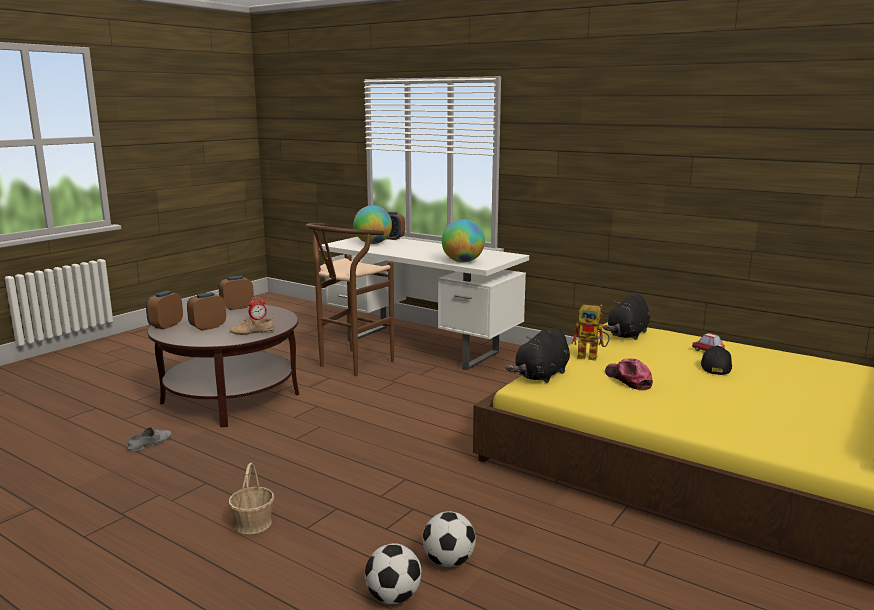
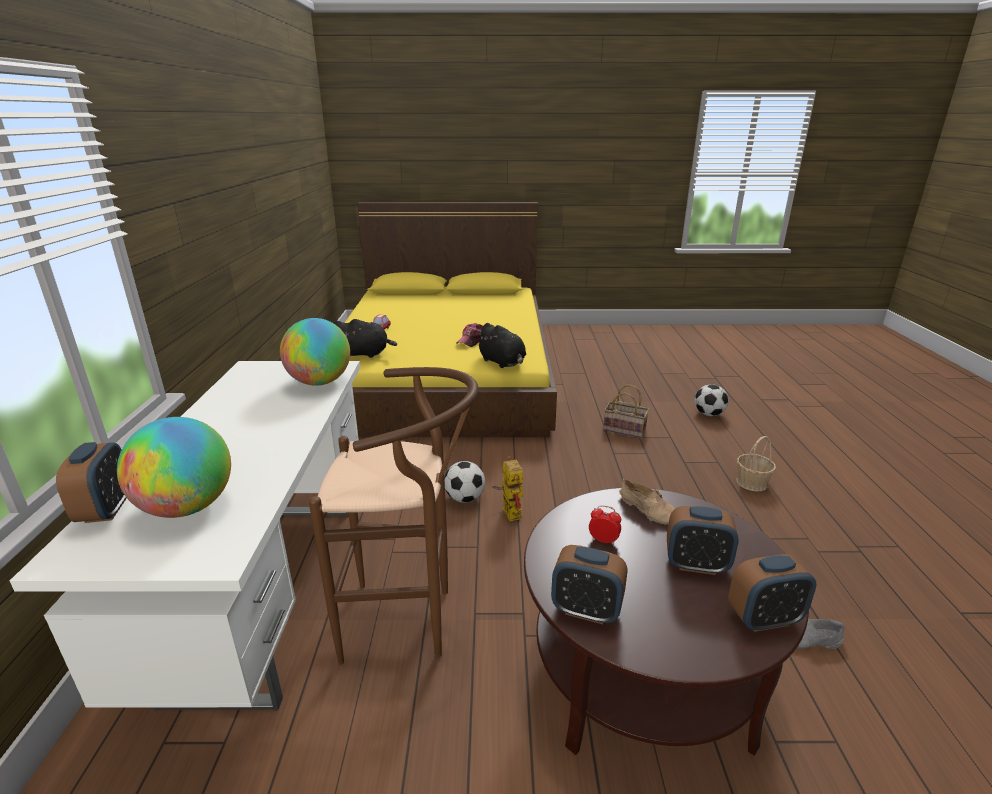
camera: 125 degrees left, 10 degrees up
(439, 509) = (625, 429): none -> basket
(449, 562) = (662, 411): football -> football (465, 498)
(541, 376) = (503, 362): black plush toy -> black plush toy turned 45 degrees clockwise
(592, 357) = (437, 356): toy robot -> toy robot (508, 511)
(715, 367) = (416, 324): black cap -> none

